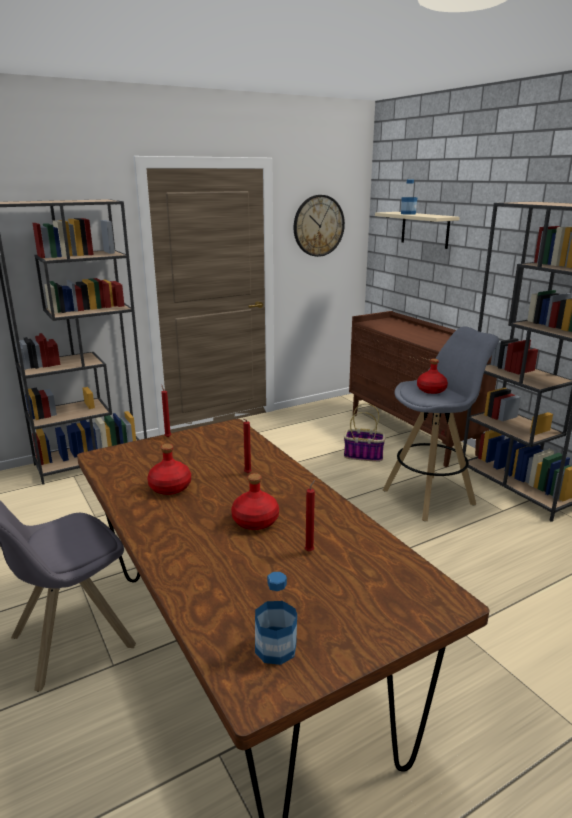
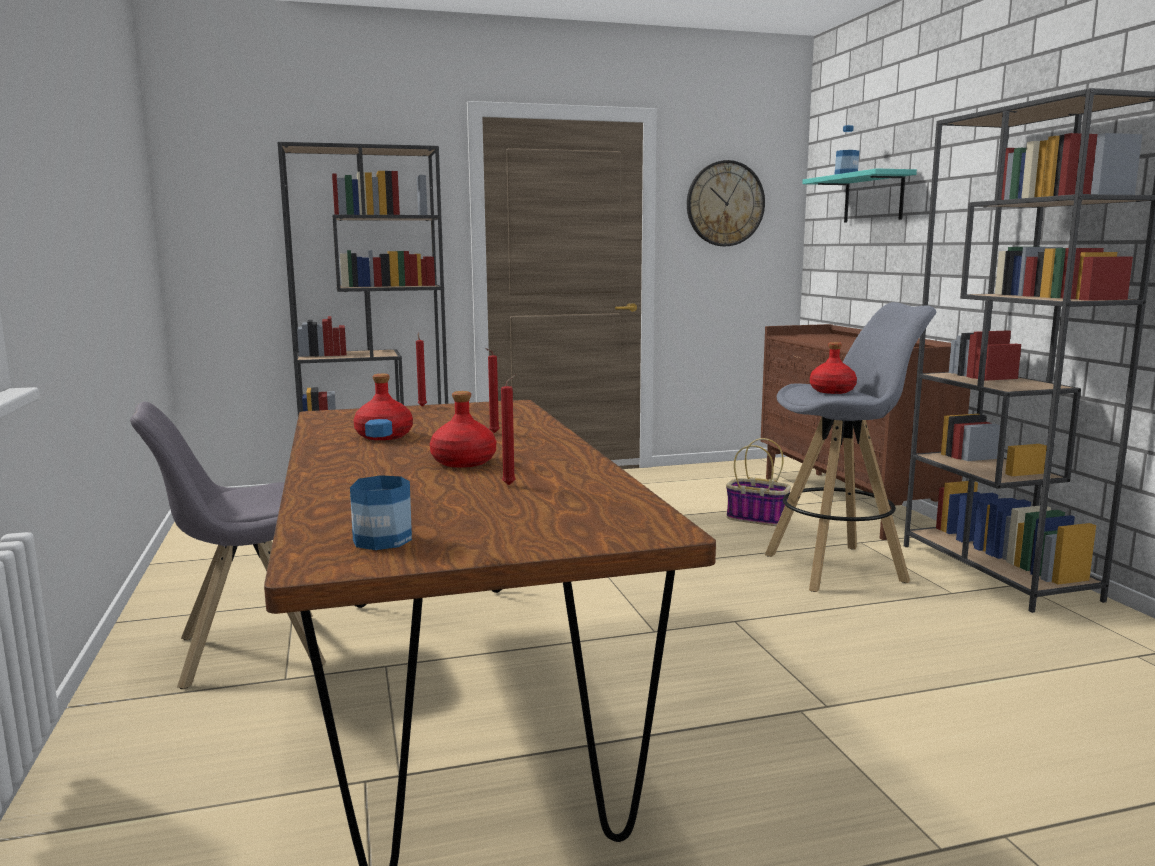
camera: 15 degrees right, 10 degrees down
(425, 229) = (873, 198): beige shelf -> turquoise shelf

